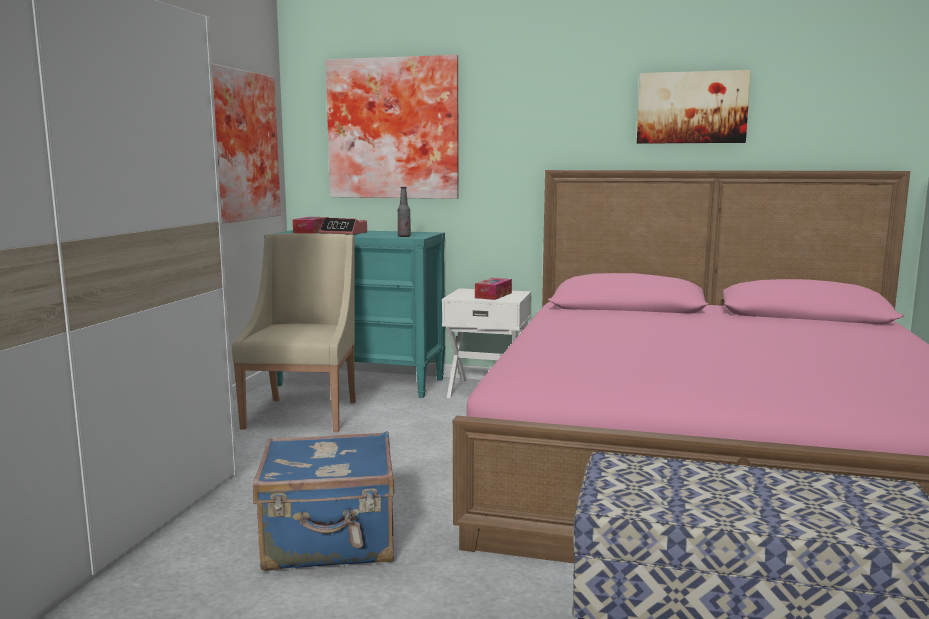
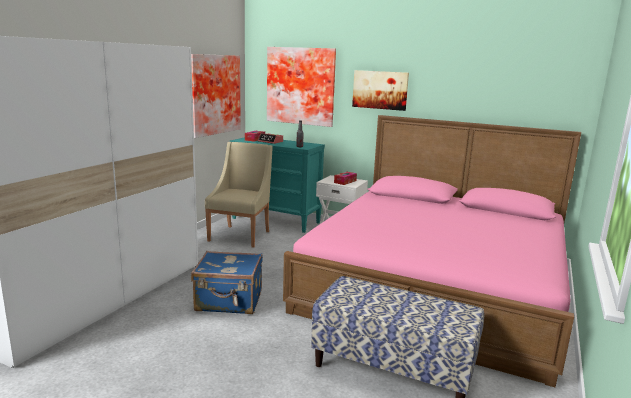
camera: 10 degrees right, 5 degrees up
(692, 108) = (461, 86): picture -> picture (380, 90)

